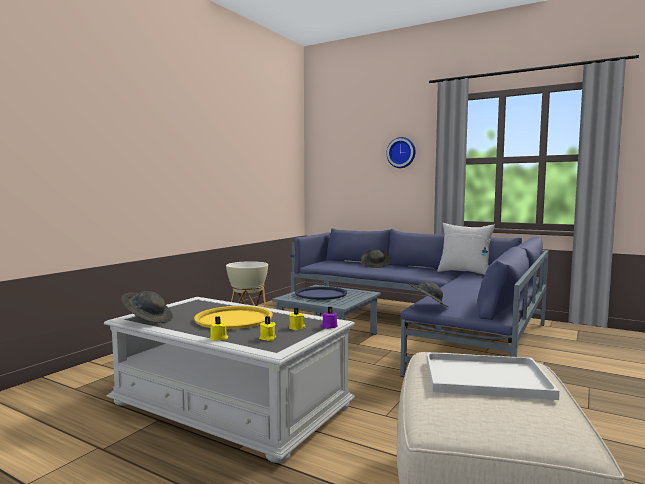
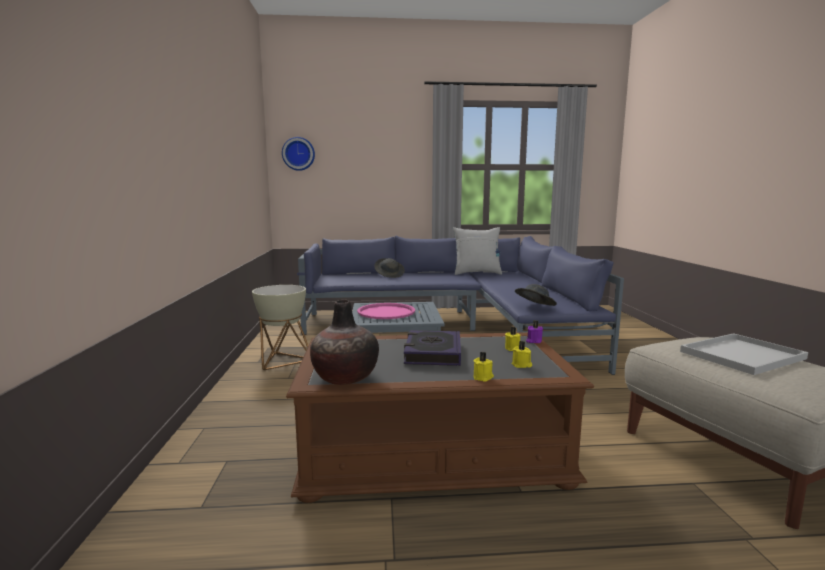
camera: 35 degrees left, 5 degrees up
(148, 320) = (345, 377): grey hat -> vase
(232, 404) = (433, 451): white coffee table -> brown coffee table
(234, 319) = (432, 353): yellow tray -> book
(320, 294) = (386, 312): blue tray -> pink tray
(401, 152) = (391, 155): wall clock -> wall clock (298, 154)

